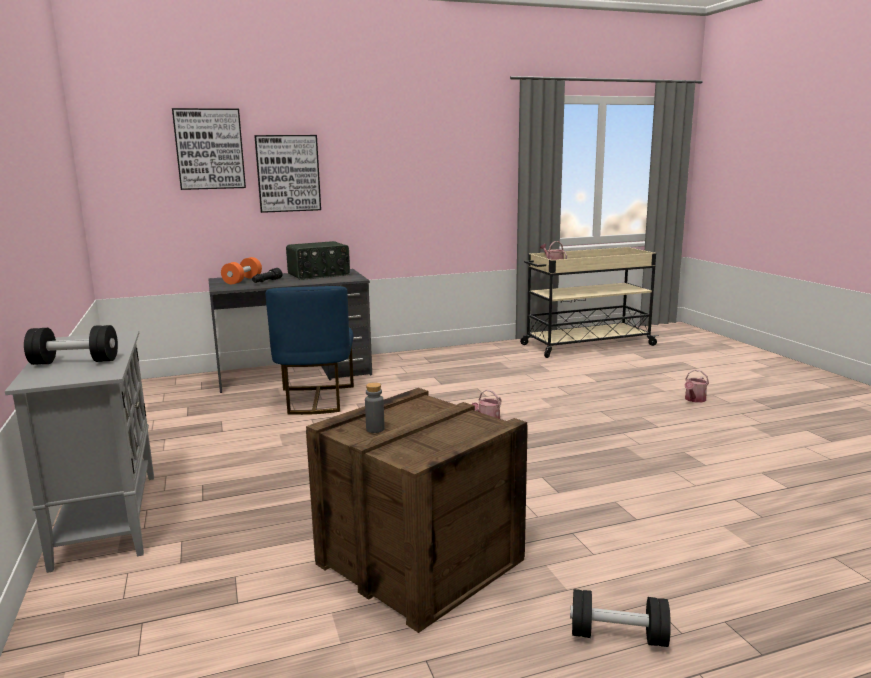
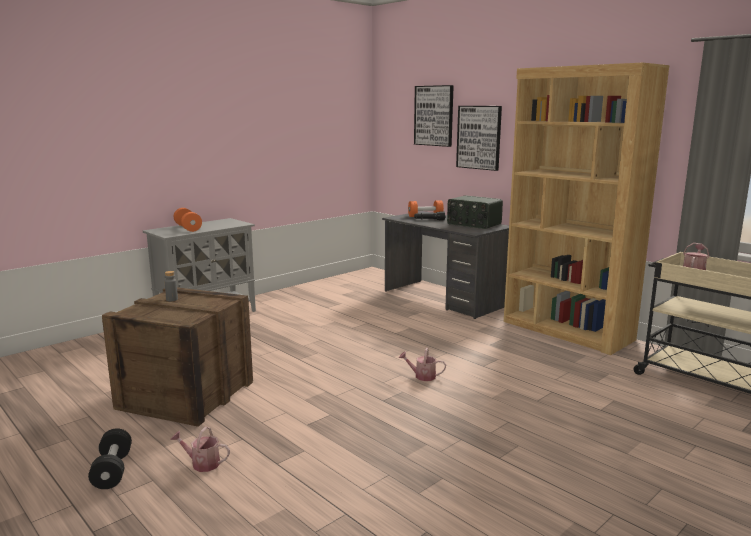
camera: 65 degrees right, 0 degrees up
(75, 362) = (188, 228): black dumbbell -> orange dumbbell
(316, 400) = (402, 315): blue chair -> none
(443, 355) = (567, 331): none -> brown bookcase
(694, 400) = (620, 476): watering can -> watering can (202, 463)

